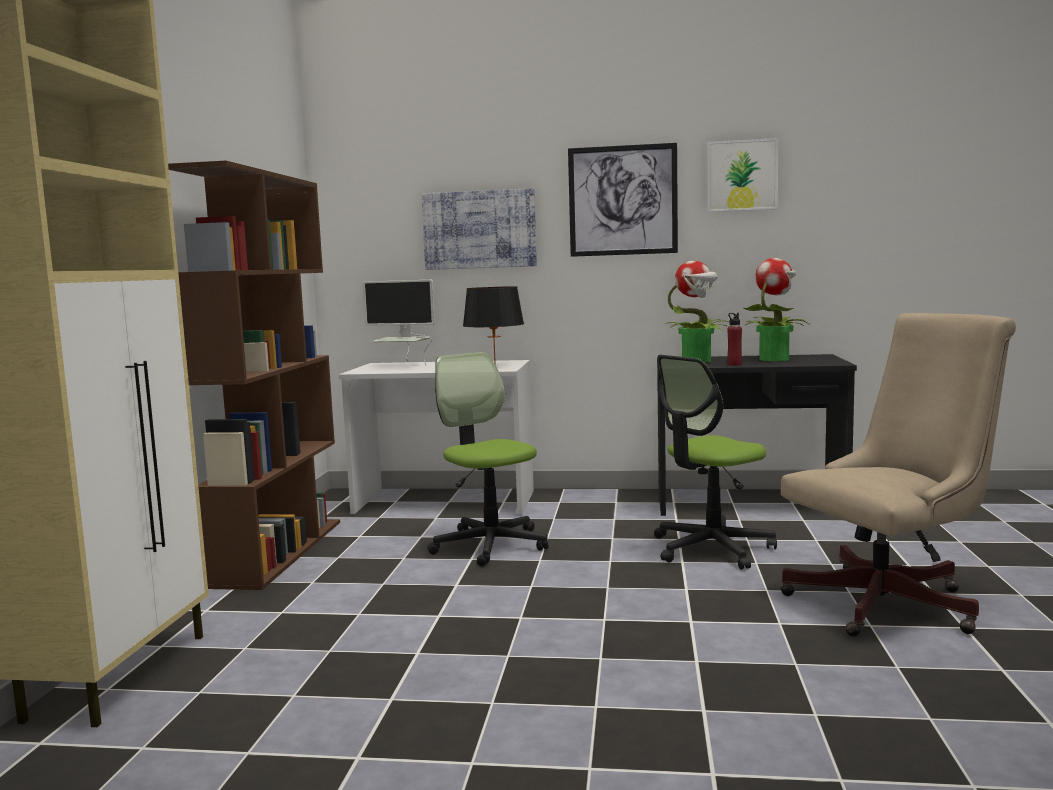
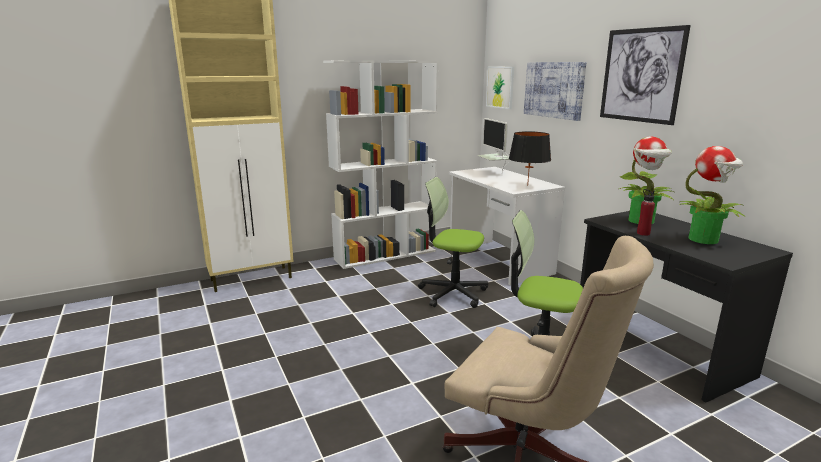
camera: 55 degrees right, 10 degrees up
(278, 551) = (385, 255): brown bookcase -> white bookcase
(490, 545) = (453, 293): office chair -> office chair turned 90 degrees counterclockwise
(742, 175) = (743, 58): picture -> picture (500, 87)

